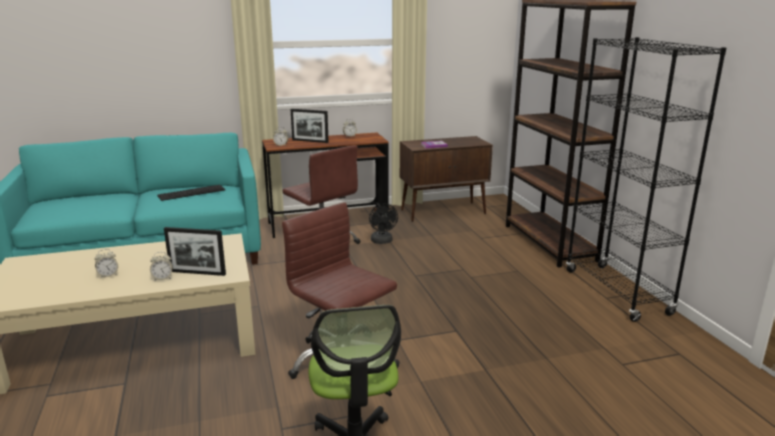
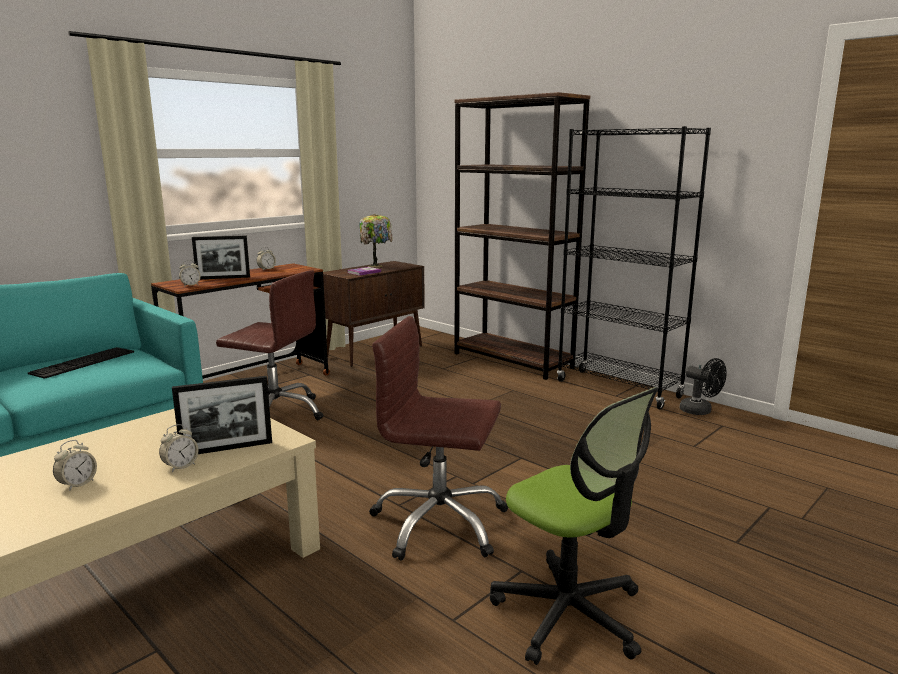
camera: 30 degrees left, 5 degrees down
(382, 241) = (340, 391): black fan -> black fan (700, 411)
(453, 140) = (376, 266): none -> table lamp

